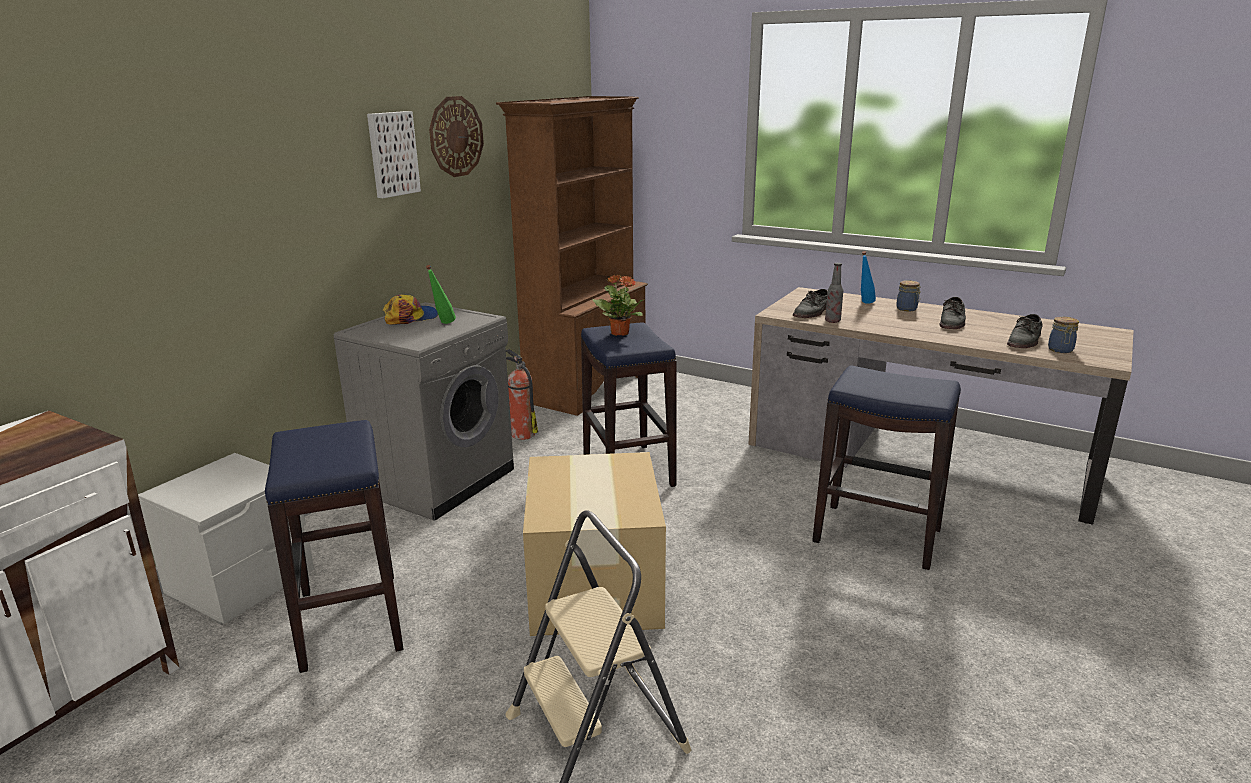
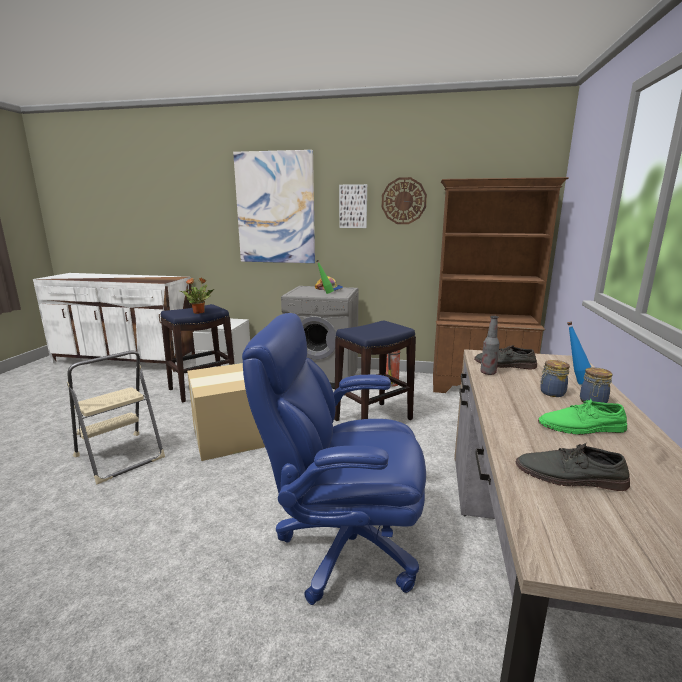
camera: 70 degrees right, 5 degrees down
(254, 176) = (275, 208): none -> picture
(619, 333) = (381, 326): potted plant -> potted plant (199, 312)
(876, 536) = (343, 543): stool -> blue office chair
(952, 322) = (581, 427): grey shoe -> green shoe
(1060, 350) = (560, 506): jar -> jar (551, 393)

